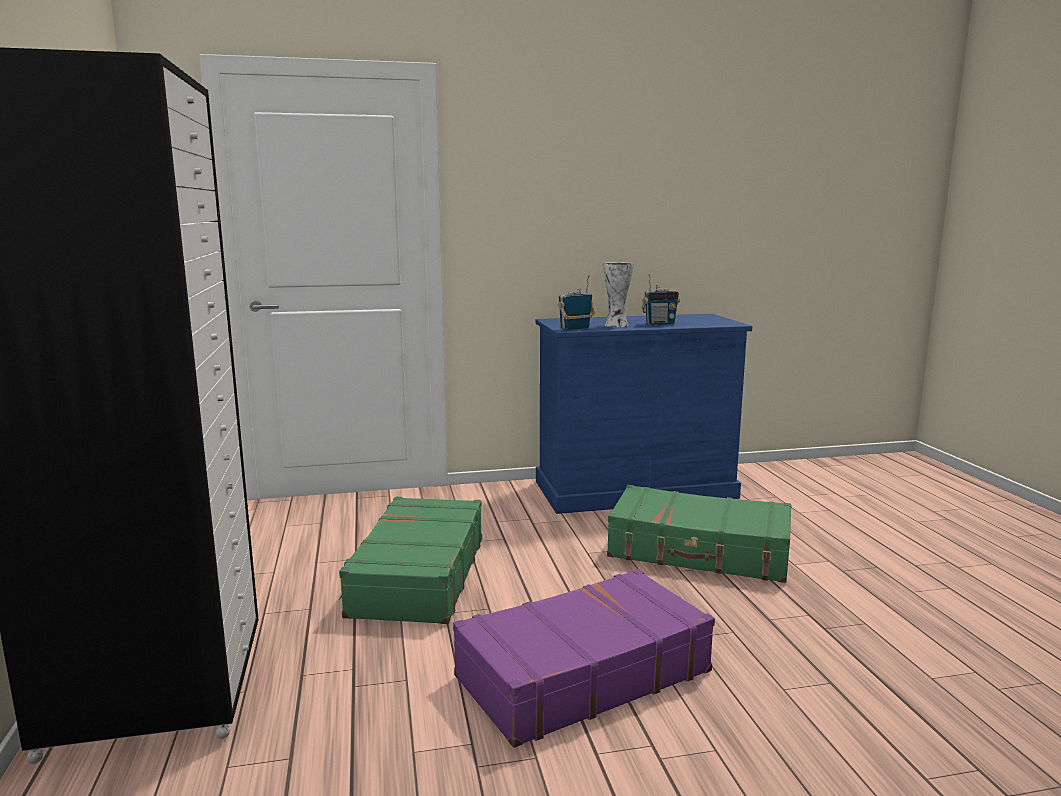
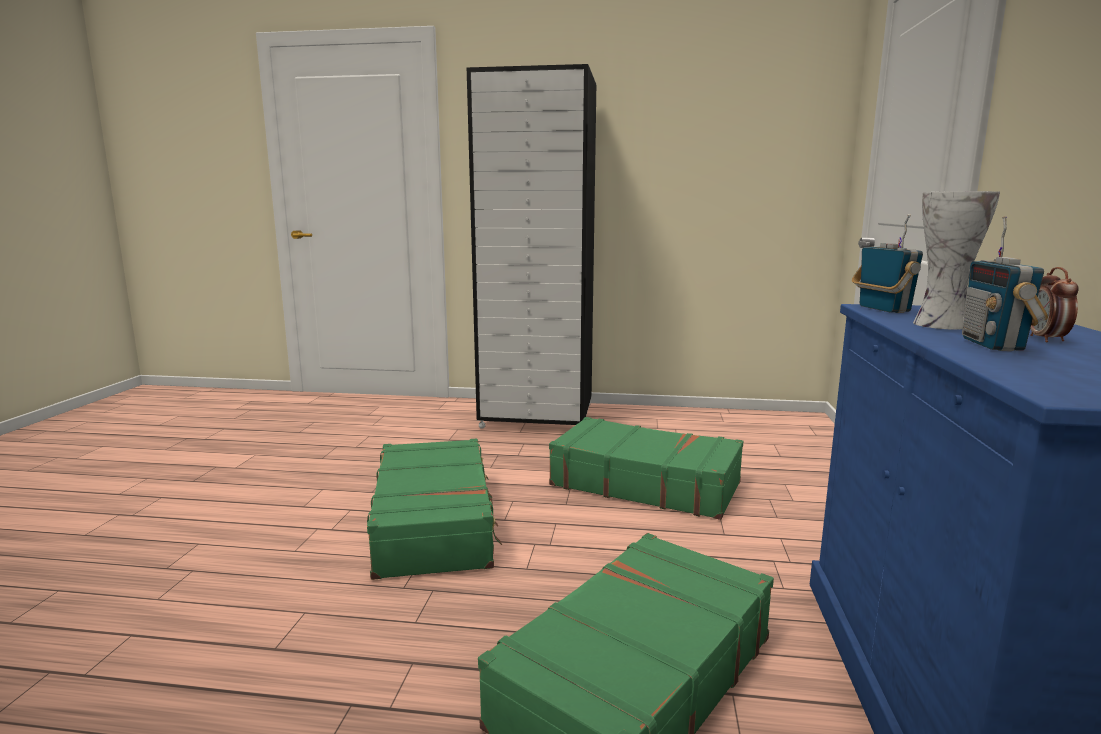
camera: 110 degrees right, 0 degrees up
(581, 673) = (435, 522): purple suitcase -> green suitcase
(636, 320) = (1046, 339): none -> alarm clock

